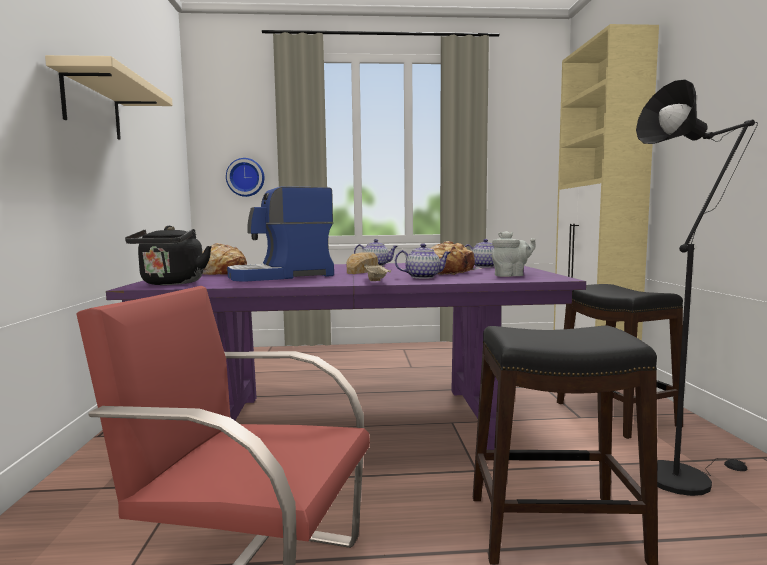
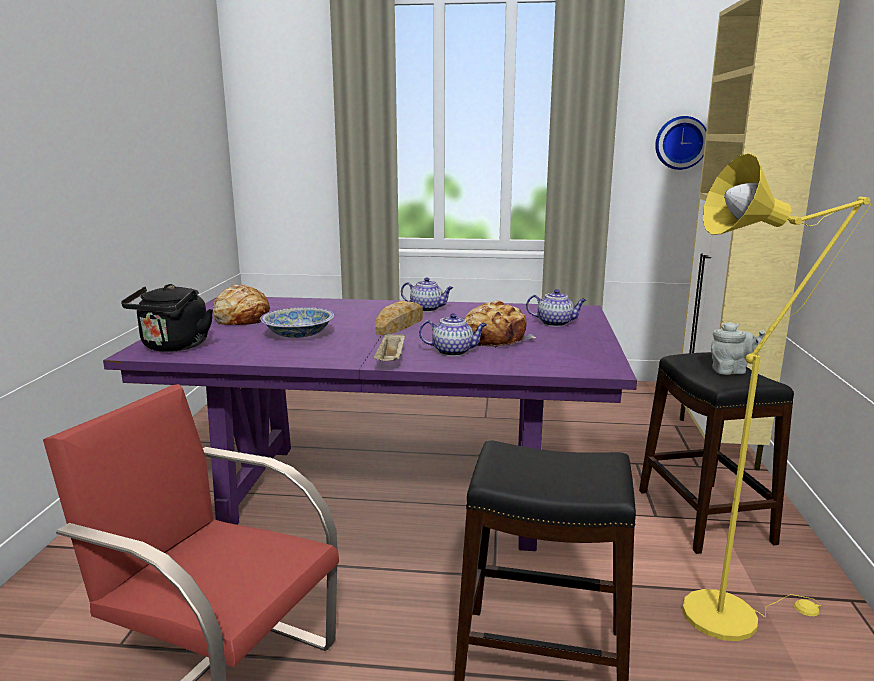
camera: 10 degrees right, 10 degrees up
(91, 105) = (93, 120): beige shelf -> none
(245, 177) = (298, 161): wall clock -> wall clock (680, 143)
(282, 276) = (298, 335): coffee machine -> bowl
(511, 276) = (559, 357): grey teapot -> grey teapot (731, 371)
(683, 475) = (731, 613): black floor lamp -> yellow floor lamp

